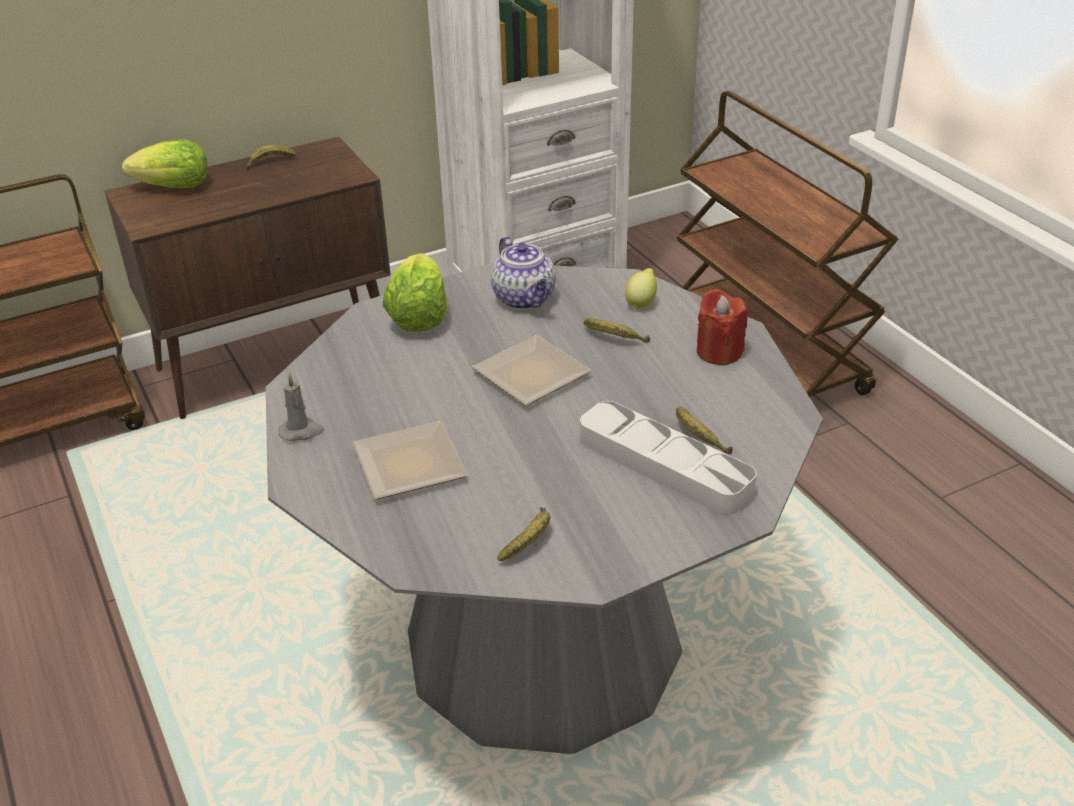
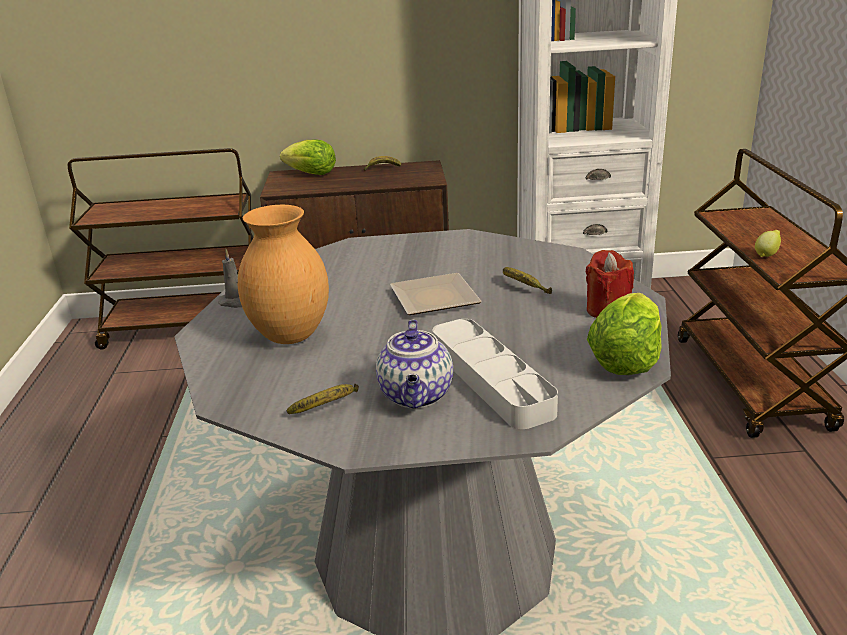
camera: 25 degrees right, 10 degrees down
(412, 462) = (292, 336): plate -> brown vase
(418, 317) = (384, 251): lettuce -> lettuce (625, 360)
(525, 299) = (473, 253): teapot -> teapot (417, 396)
(641, 303) = (566, 268): lemon -> lemon (766, 254)
(698, 438) = (538, 366): banana -> none

